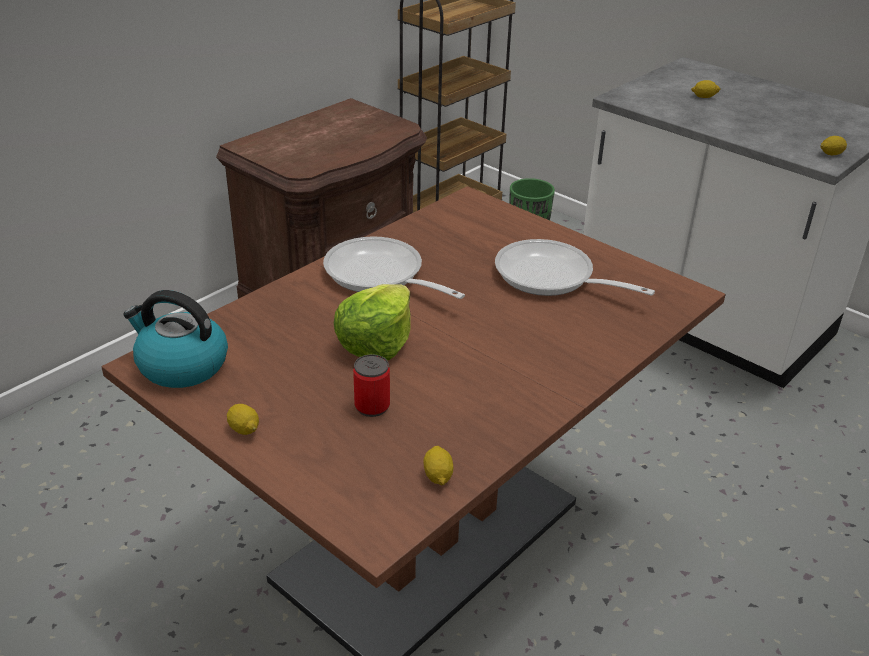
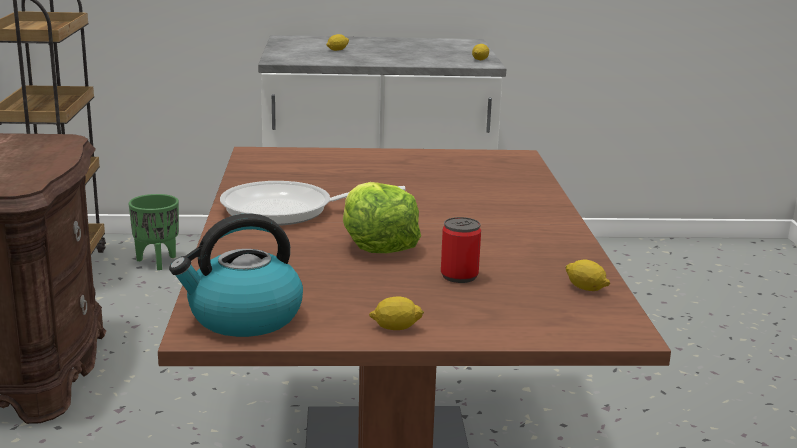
camera: 45 degrees left, 15 degrees down
(551, 278) = (418, 174): frying pan -> none

